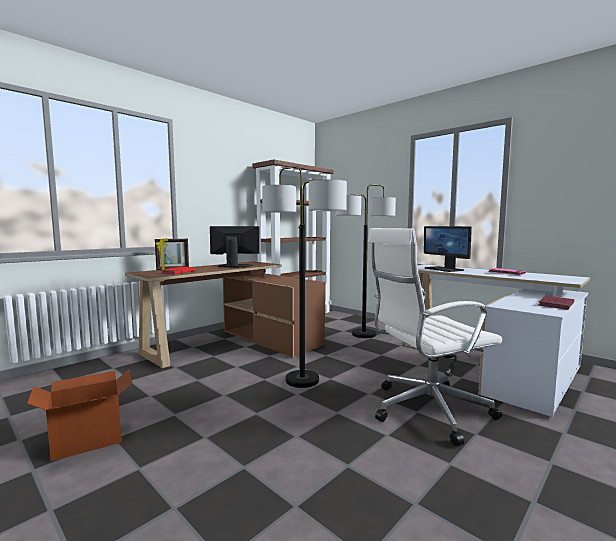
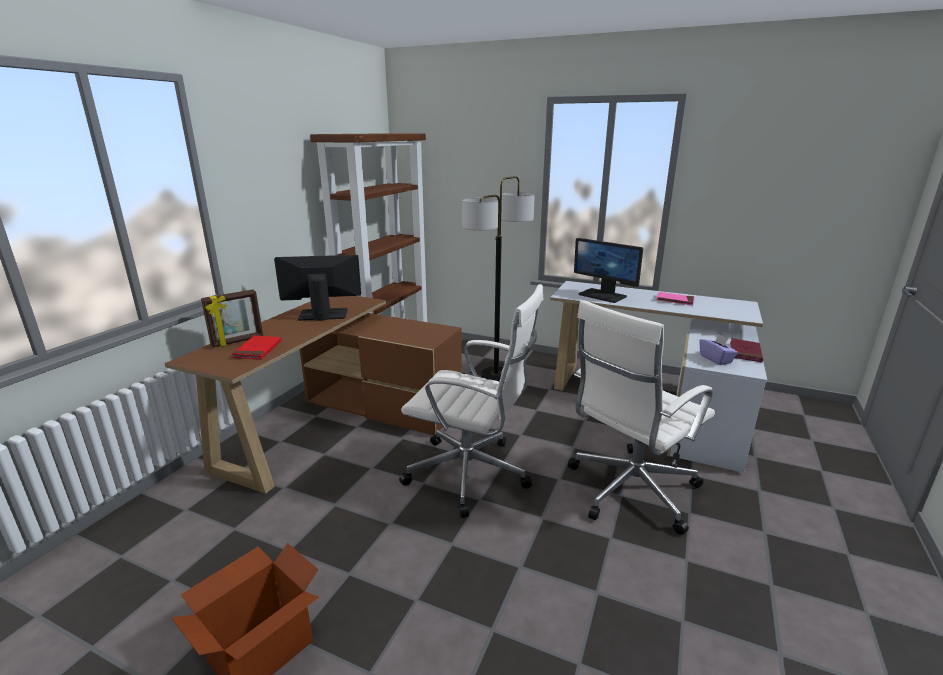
camera: 20 degrees left, 15 degrees up
(302, 380) = (471, 474): floor lamp -> white office chair
(521, 305) = (716, 359): none -> purple tissue box

